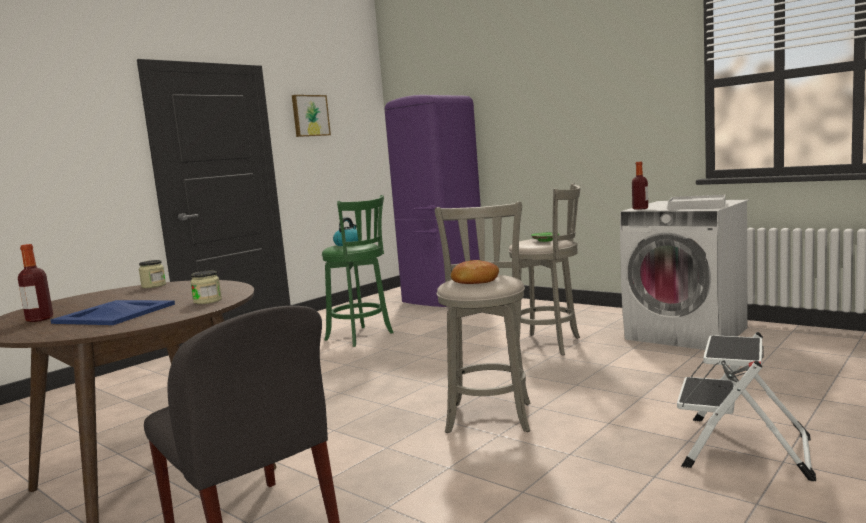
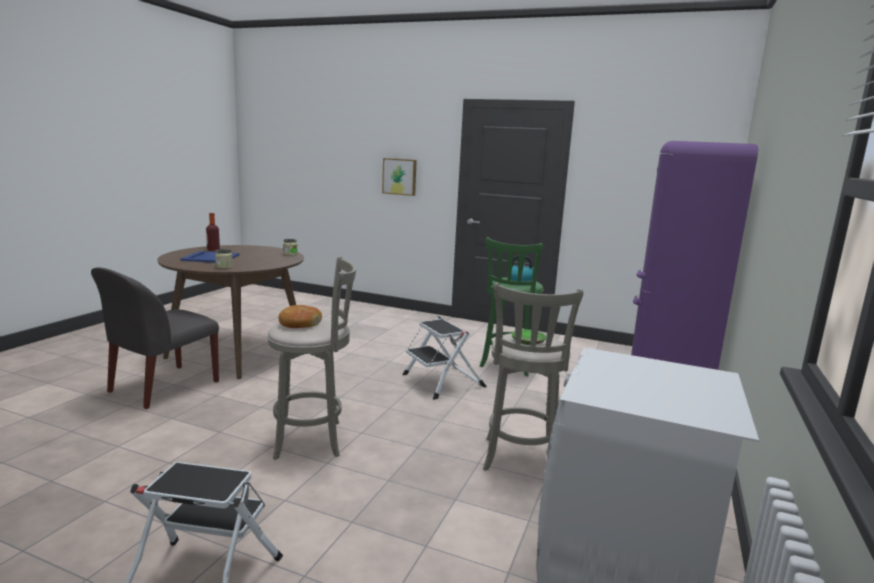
camera: 70 degrees right, 5 degrees up
(310, 116) = (621, 151): picture -> picture (400, 176)
(380, 361) = (443, 381): none -> step ladder
(640, 208) = (606, 357): bottle -> none
(697, 206) = (634, 391): white tray -> none

